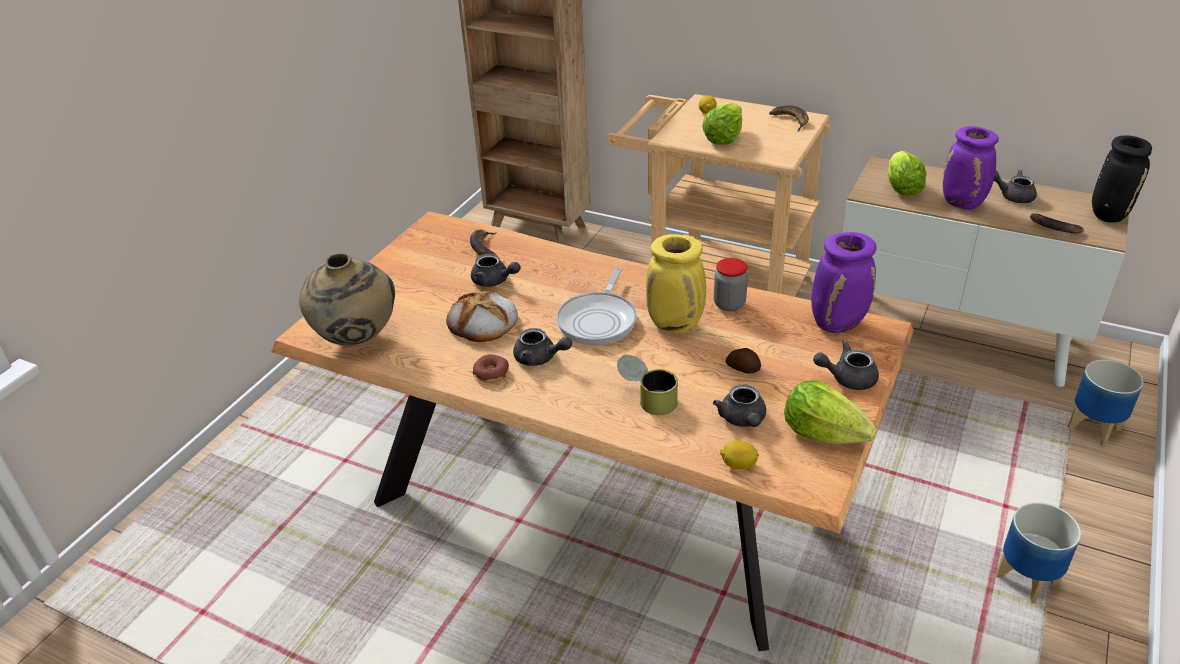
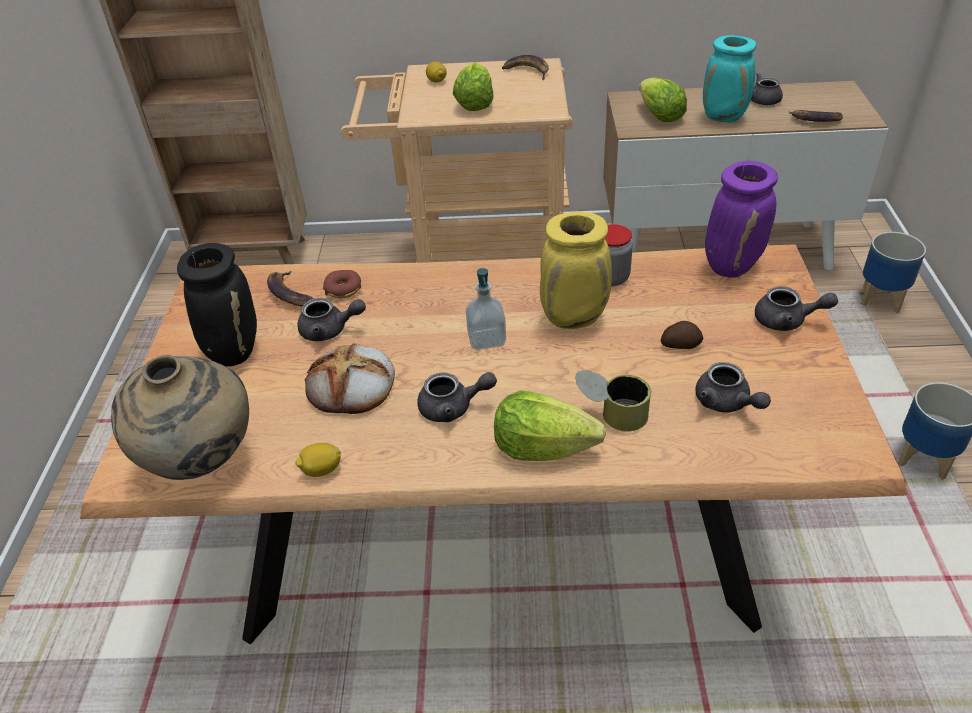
camera: 25 degrees left, 5 degrees up
(491, 373) = (408, 446): donut -> donut (343, 289)
(599, 320) = (486, 339): frying pan -> soap dispenser
(738, 465) = (763, 457): lemon -> lemon (321, 470)
(822, 433) = (814, 389): lettuce -> lettuce (542, 447)
(847, 378) = (787, 321): grey teapot -> grey teapot turned 135 degrees counterclockwise
(963, 204) = (724, 117): purple vase -> turquoise vase
(1107, 215) = (848, 98): black vase -> black vase (234, 351)

